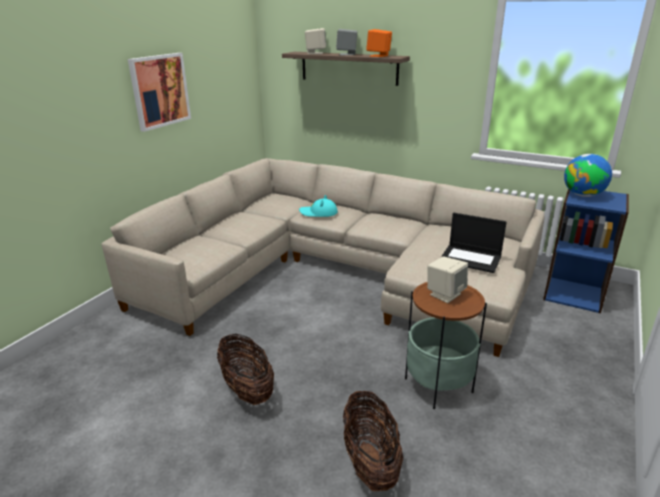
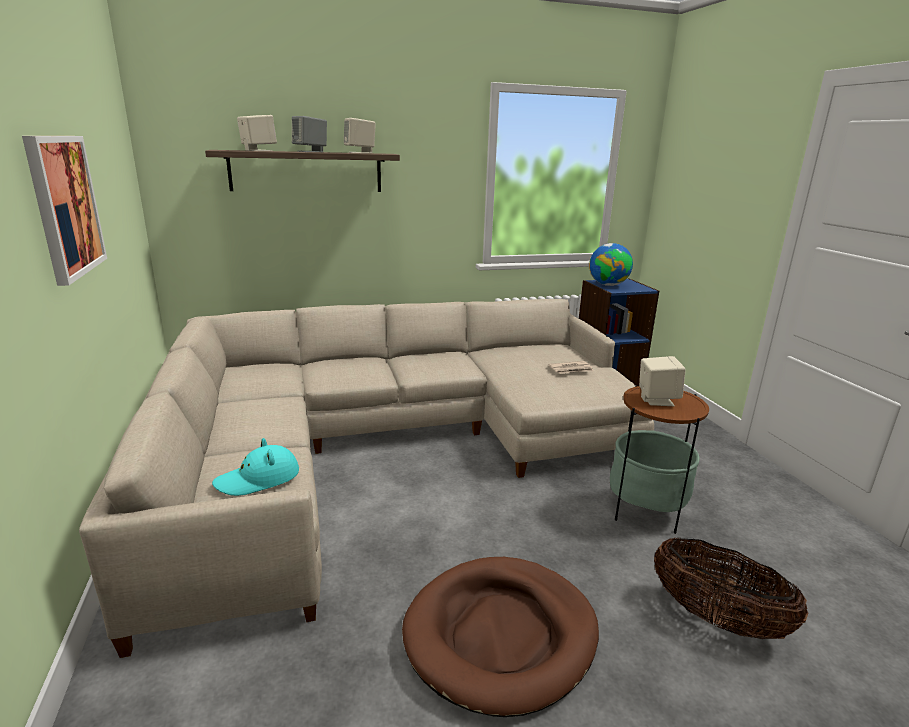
camera: 45 degrees left, 5 degrees down
(247, 389) = (501, 635): basket -> brown dog bed
(318, 213) = (341, 372): turquoise hat -> turquoise hat (258, 479)
(378, 56) = (360, 153): orange speaker -> beige speaker
(471, 258) = (571, 369): laptop -> newspaper

